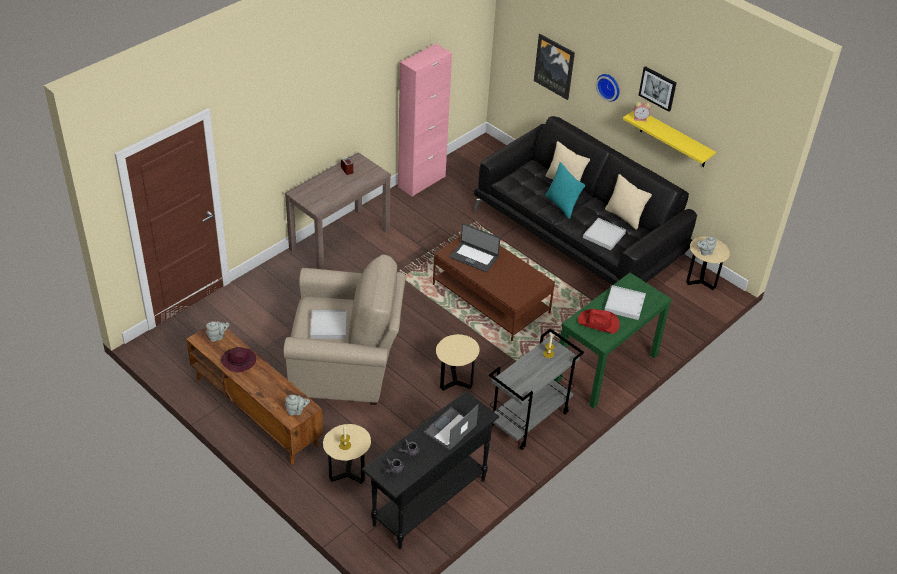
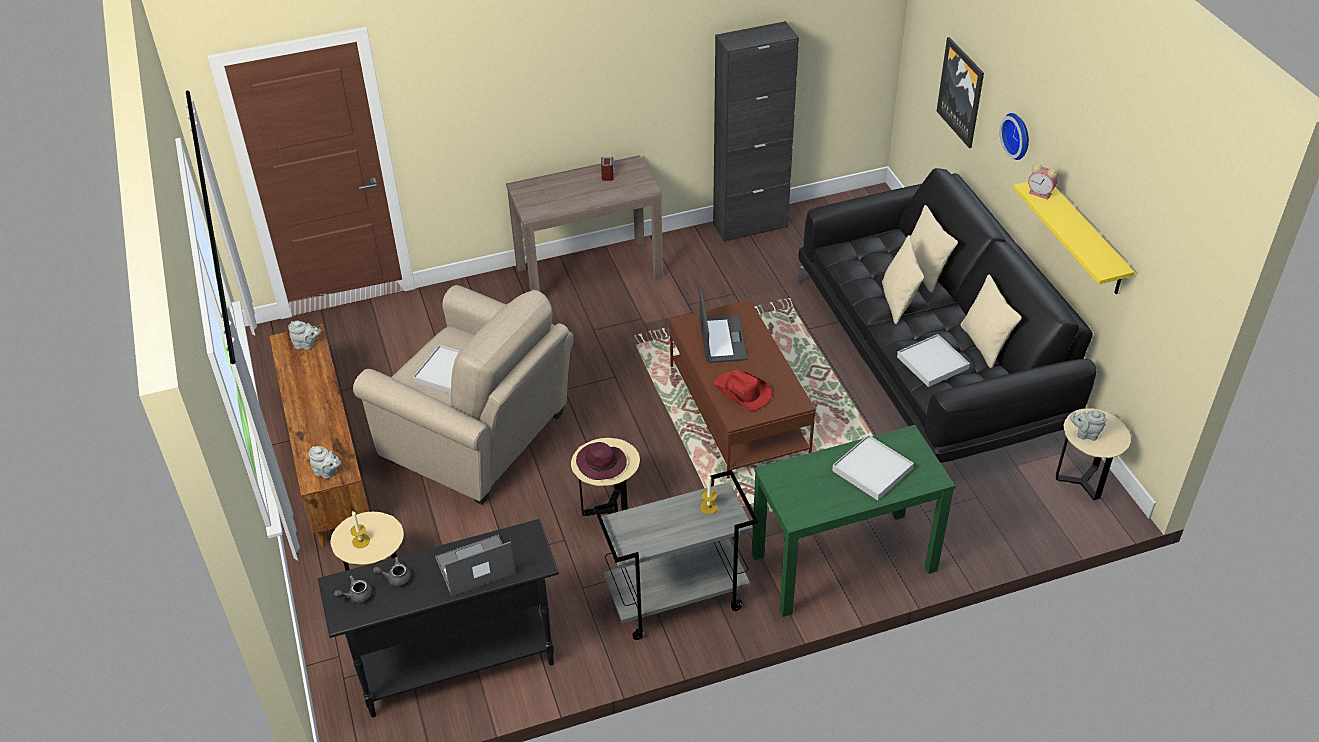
camera: 30 degrees right, 0 degrees up
(239, 361) = (309, 384): purple hat -> purple hat (602, 464)
(421, 181) = (750, 226): pink cabinet -> black cabinet
(474, 257) = (721, 340): laptop -> laptop turned 150 degrees counterclockwise
(562, 205) = (898, 302): turquoise pillow -> beige pillow
(598, 323) = (811, 485): red hat -> red hat (742, 392)
(658, 88) = (1073, 148): picture -> none

